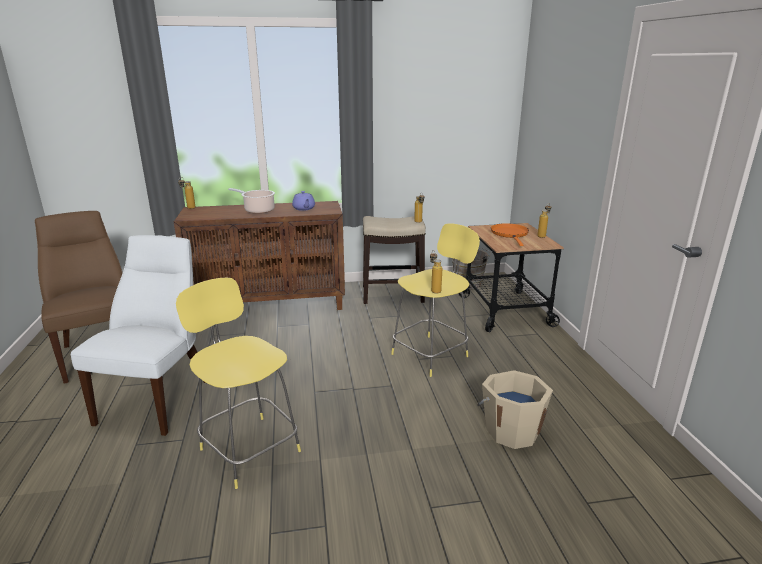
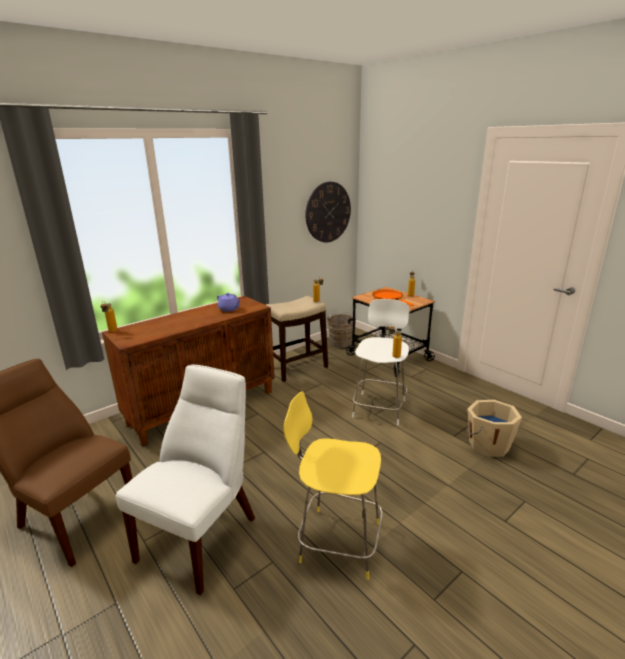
camera: 30 degrees left, 0 degrees up
(159, 398) = (202, 535): white chair -> white chair turned 45 degrees clockwise
(257, 210) = (188, 319): cooking pot -> none
(431, 354) = (379, 407): yellow stool -> white stool
(470, 122) = (328, 212): none -> wall clock

